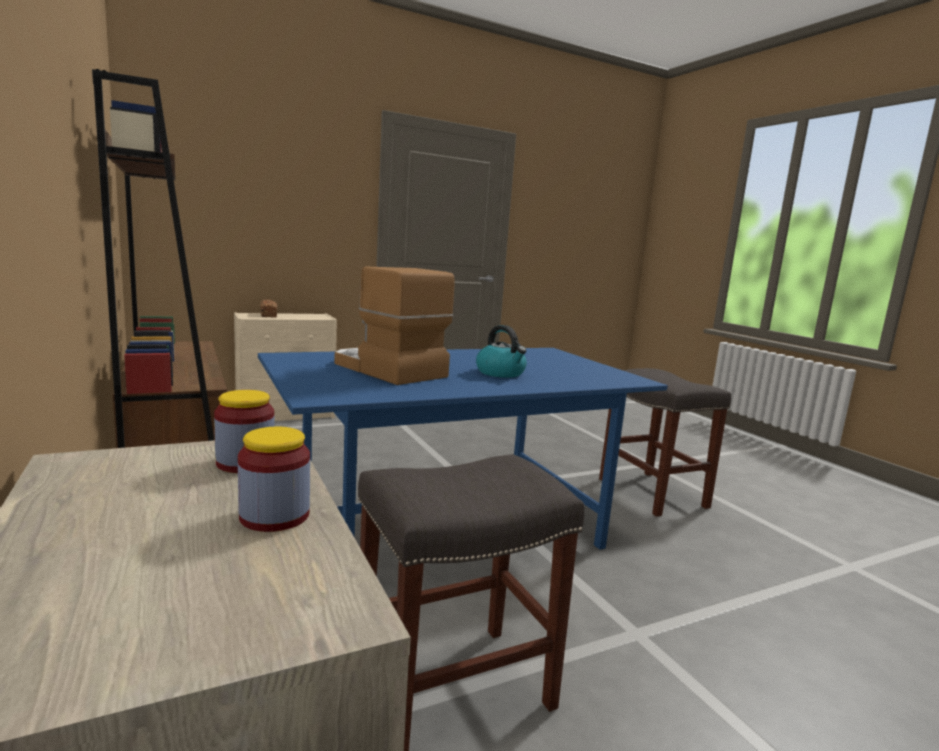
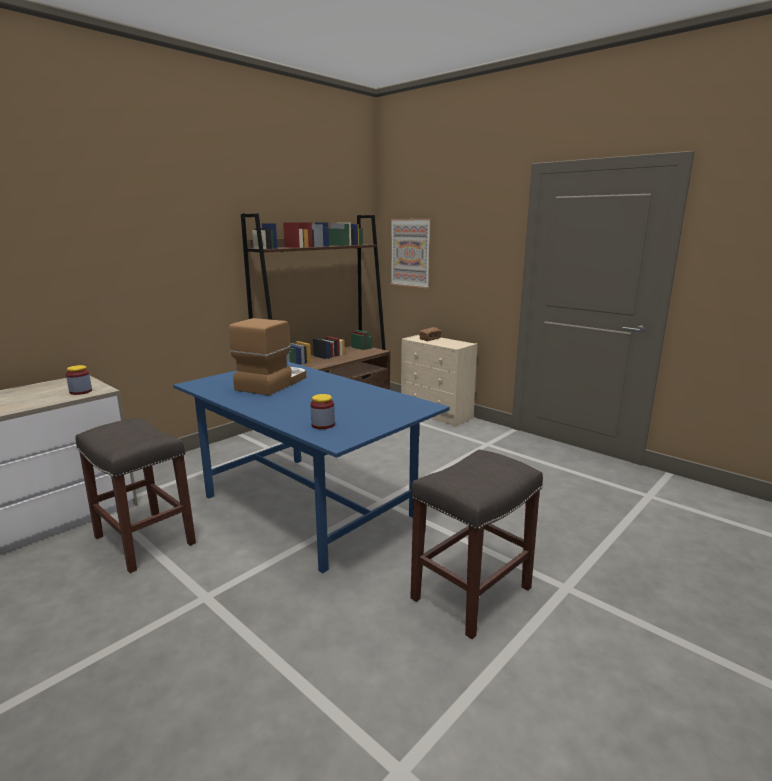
camera: 70 degrees right, 5 degrees up
(200, 196) = (410, 253): none -> picture
(274, 516) = (30, 403): jar -> jar (323, 425)
(501, 373) = (301, 404): kettle -> none

